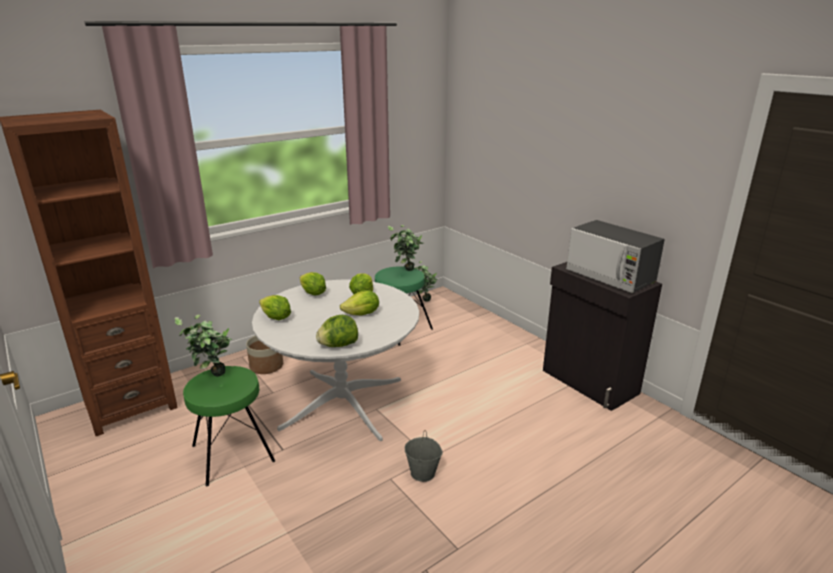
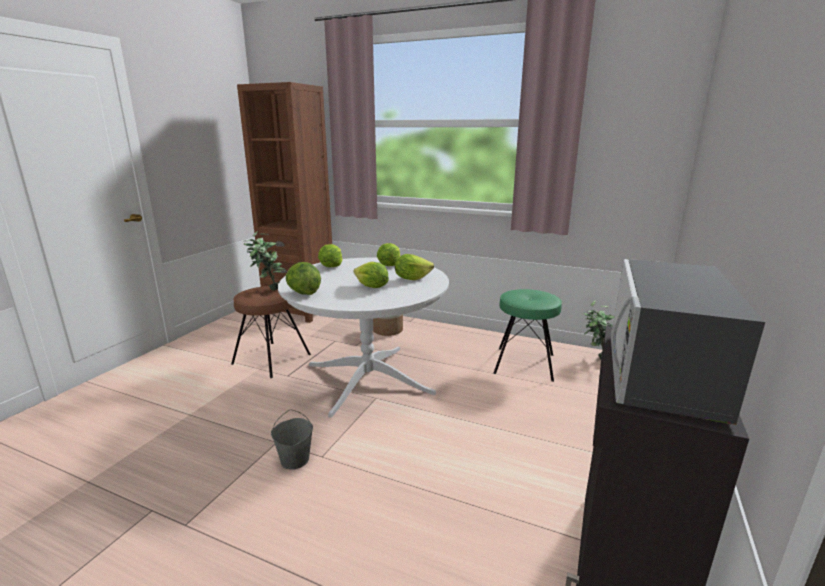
camera: 60 degrees right, 5 degrees down
(232, 453) = (271, 359): green stool -> brown stool
(406, 271) = (541, 298): potted plant -> none

